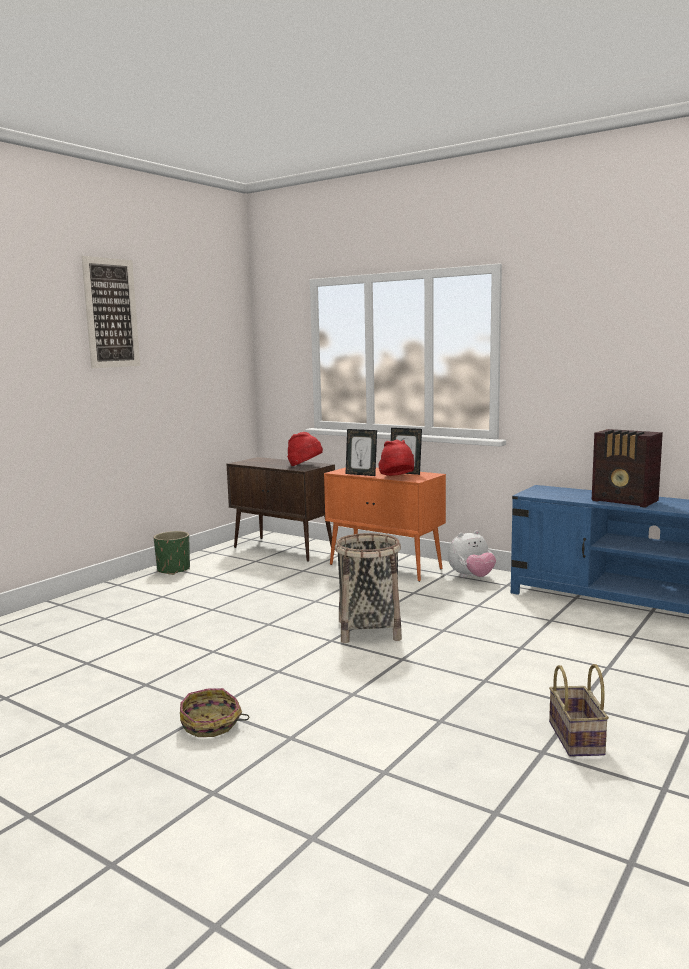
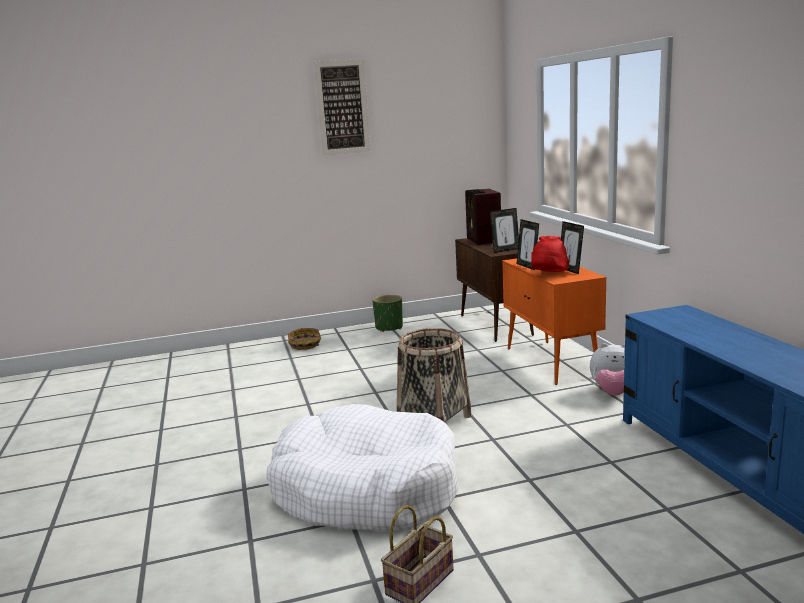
camera: 40 degrees right, 5 degrees up
(211, 725) = (221, 460): basket -> basket (305, 345)
(305, 466) = (505, 250): red hat -> picture frame
(410, 696) = (366, 489): none -> white dog bed
(625, 501) = (733, 346): radio -> radio (483, 241)

